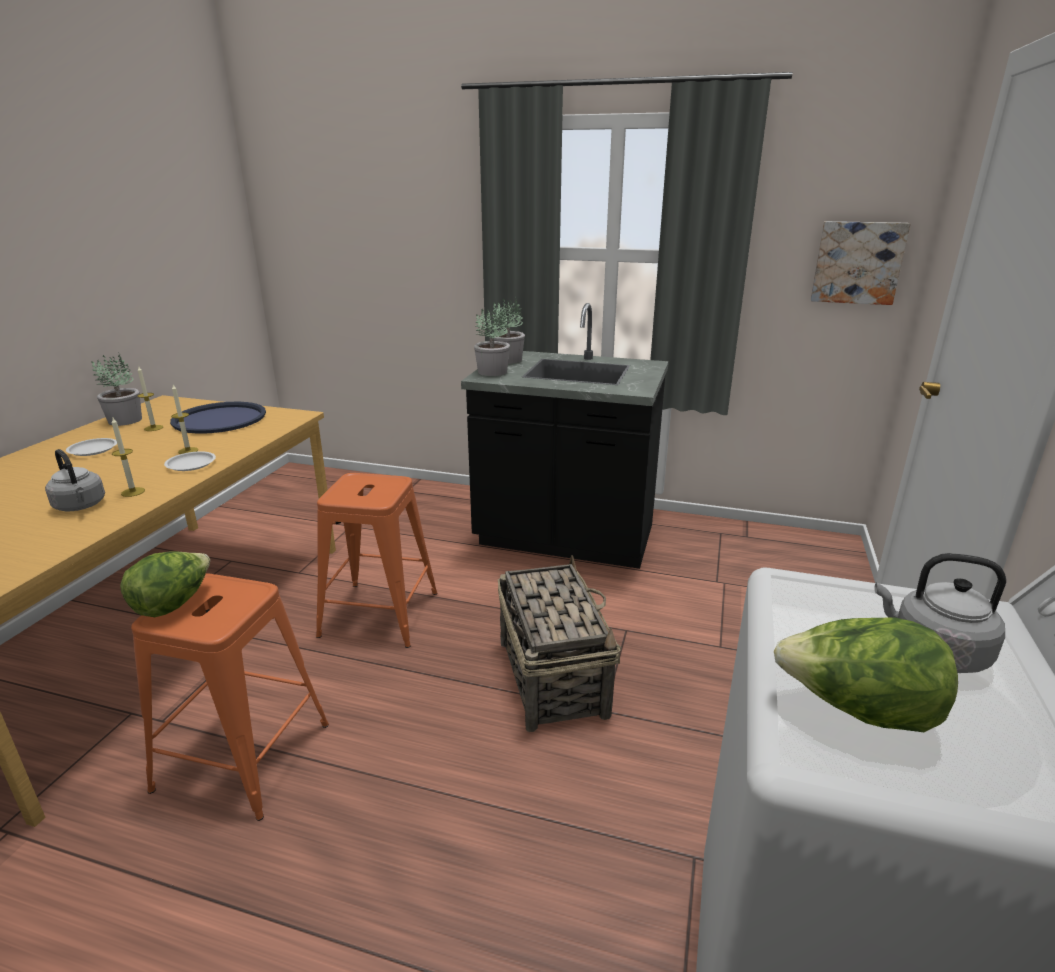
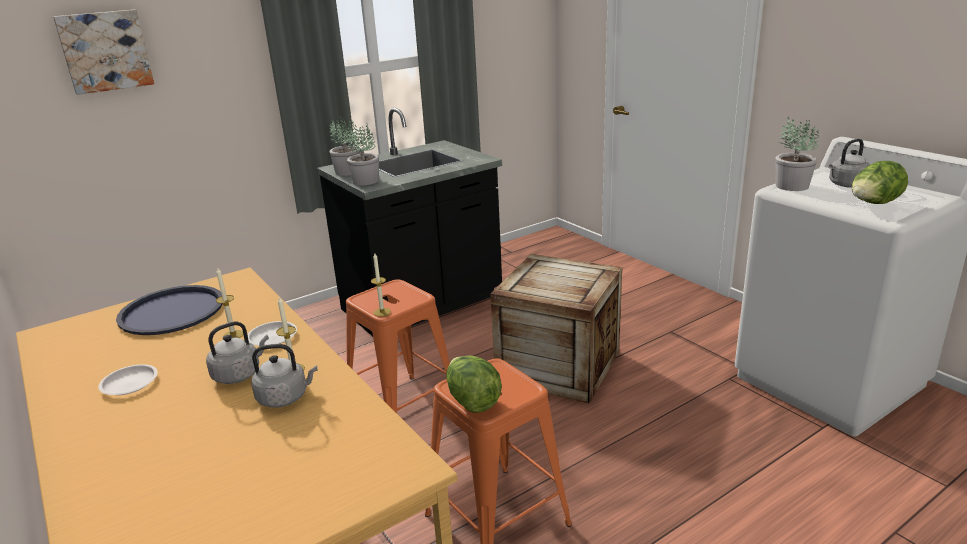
camera: 50 degrees left, 0 degrees up
(118, 476) = (239, 374): none -> grey kettle
(125, 420) = (63, 359): potted plant -> potted plant (791, 186)
(153, 428) = (127, 346): candle -> candle (382, 312)
(552, 676) = (558, 366): basket -> crate
(857, 262) = (524, 45): picture -> picture (105, 51)

